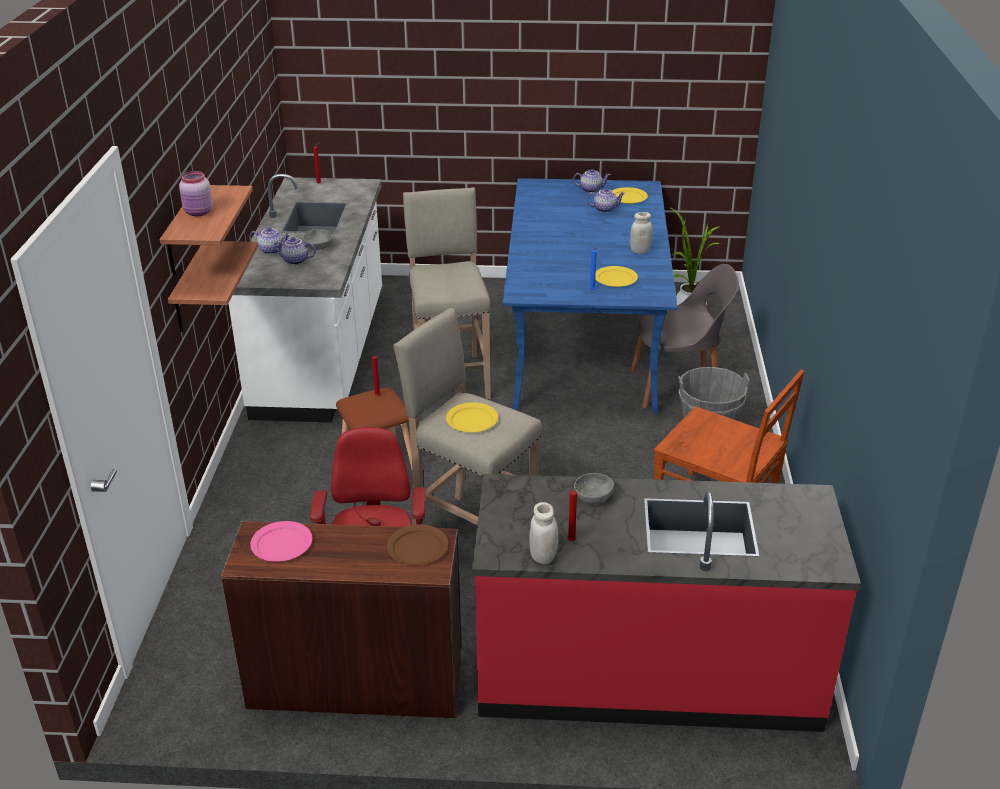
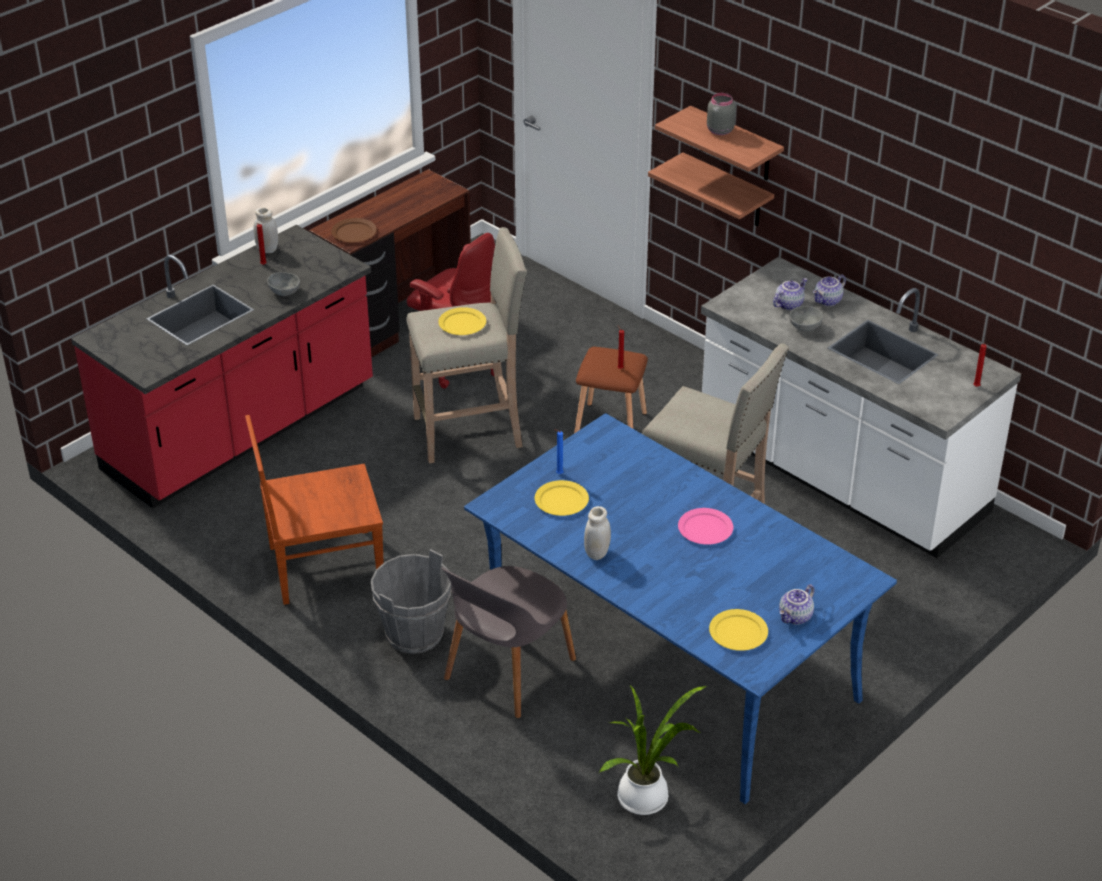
camera: 130 degrees right, 5 degrees up
(199, 213) = (719, 130): pink jar -> grey jar
(281, 544) = (426, 194): pink plate -> pink plate (705, 528)
(605, 209) = (727, 593): teapot -> none

